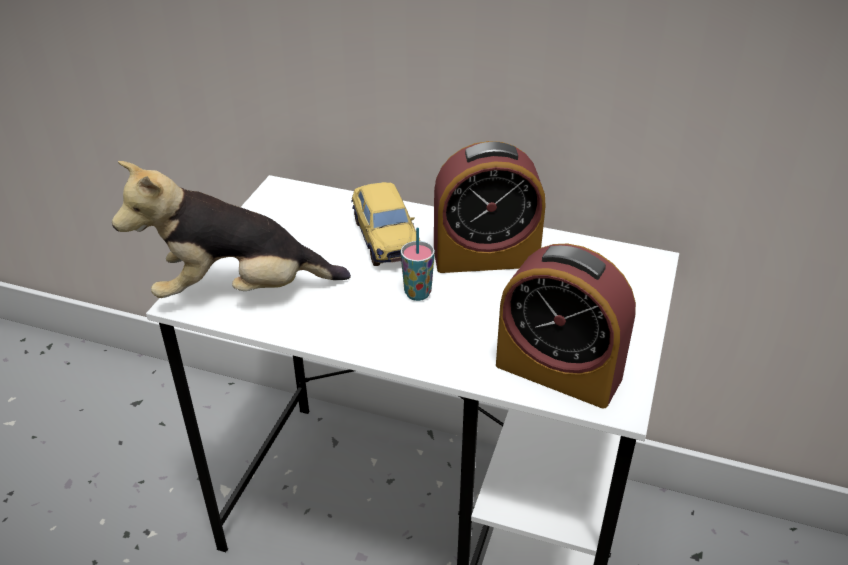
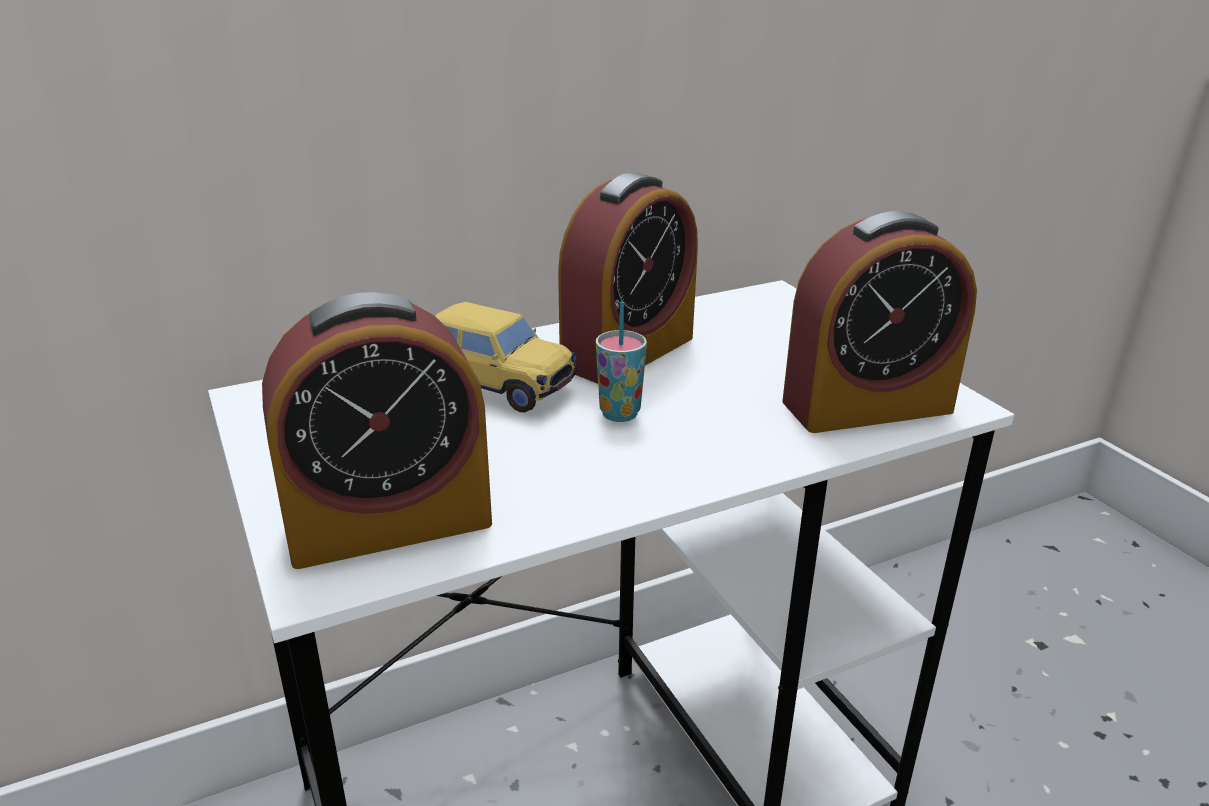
camera: 45 degrees left, 10 degrees down
(239, 291) = (389, 523): plush toy -> alarm clock

